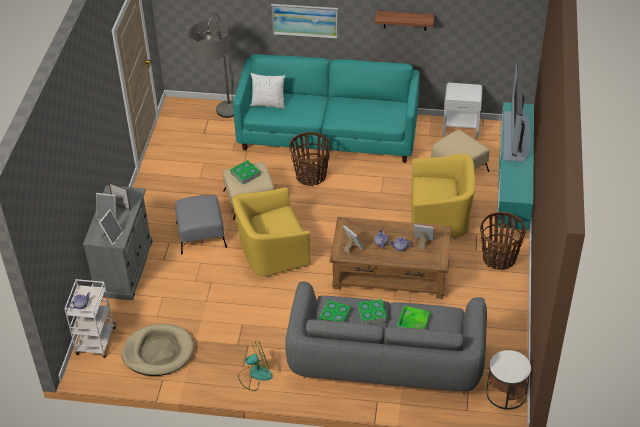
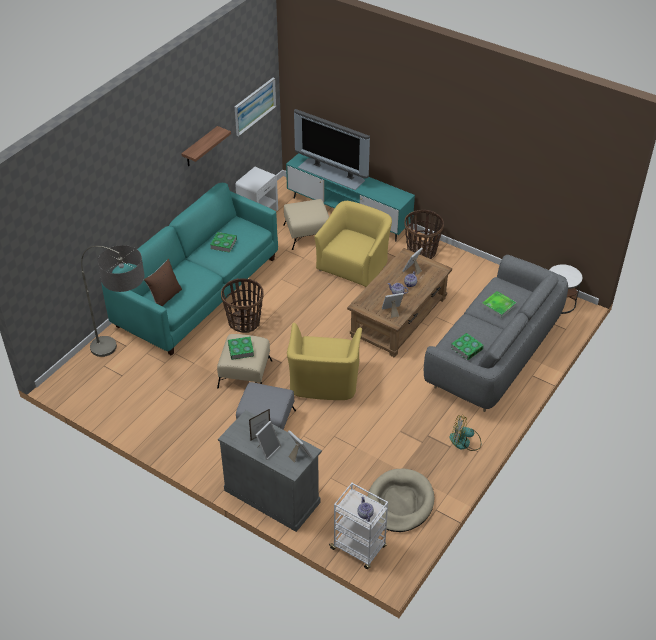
camera: 65 degrees left, 0 degrees up
(255, 375) = (464, 442): fan -> fan turned 90 degrees counterclockwise
(268, 104) = (165, 297): white pillow -> brown pillow
(305, 20) = (134, 205): picture -> picture (254, 106)
(372, 314) = (476, 326): book -> book (223, 244)

